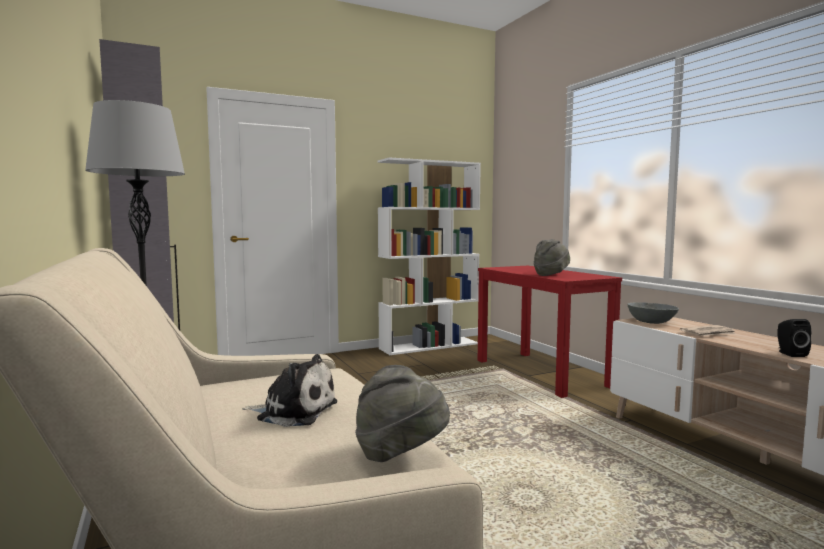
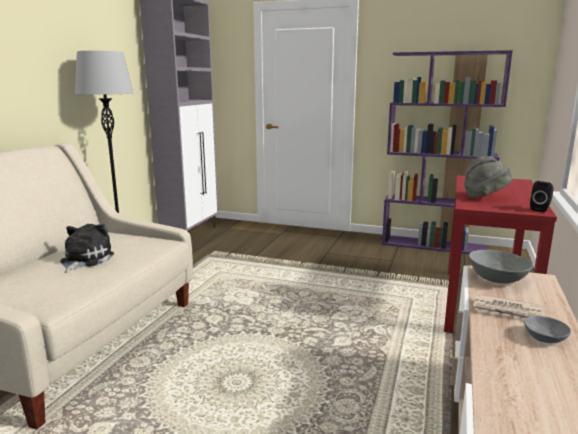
camera: 45 degrees right, 10 degrees up
(294, 411) = (84, 260): plush toy -> plush toy turned 135 degrees counterclockwise
(401, 455) = (47, 300): grey hat -> none
(429, 346) = (434, 245): white bookcase -> purple bookcase
(758, 338) = (546, 338): none -> grey bowl
(790, 354) = (499, 365): black speaker -> black speaker (540, 209)

